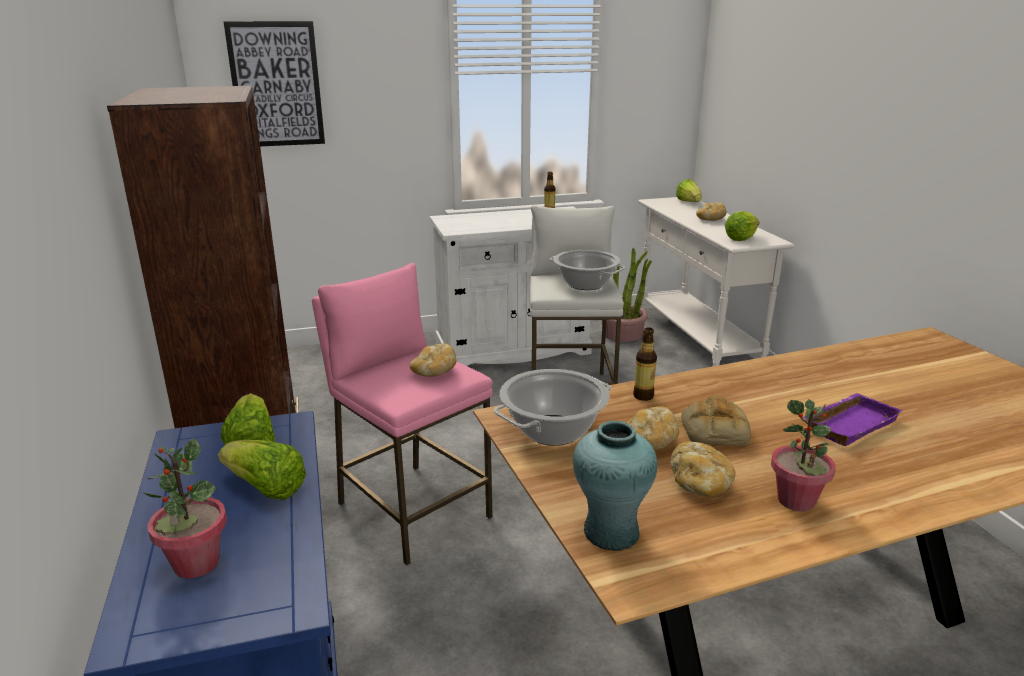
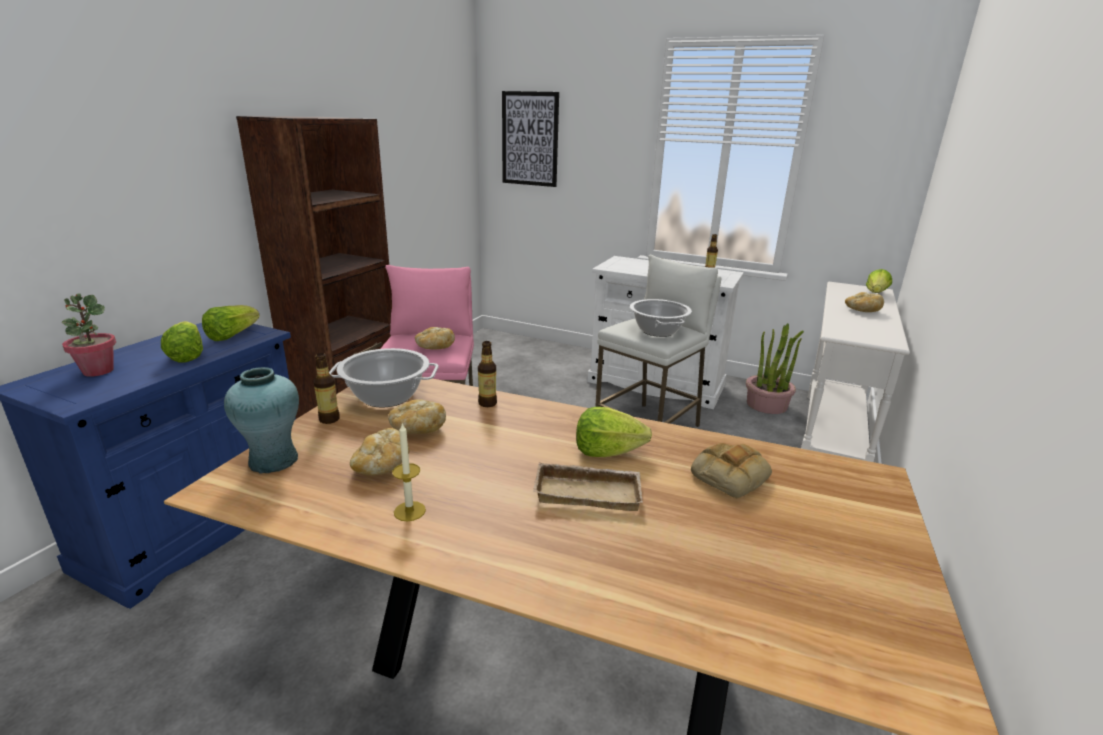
camera: 40 degrees right, 0 degrees up
(559, 474) = (329, 419): none -> bottle
(713, 429) = (477, 443): bread -> bread (729, 475)
(741, 238) = (854, 331): lettuce -> lettuce (607, 452)
(796, 501) = (409, 511): potted plant -> candle
(848, 423) = (589, 491): purple tray -> beige tray

